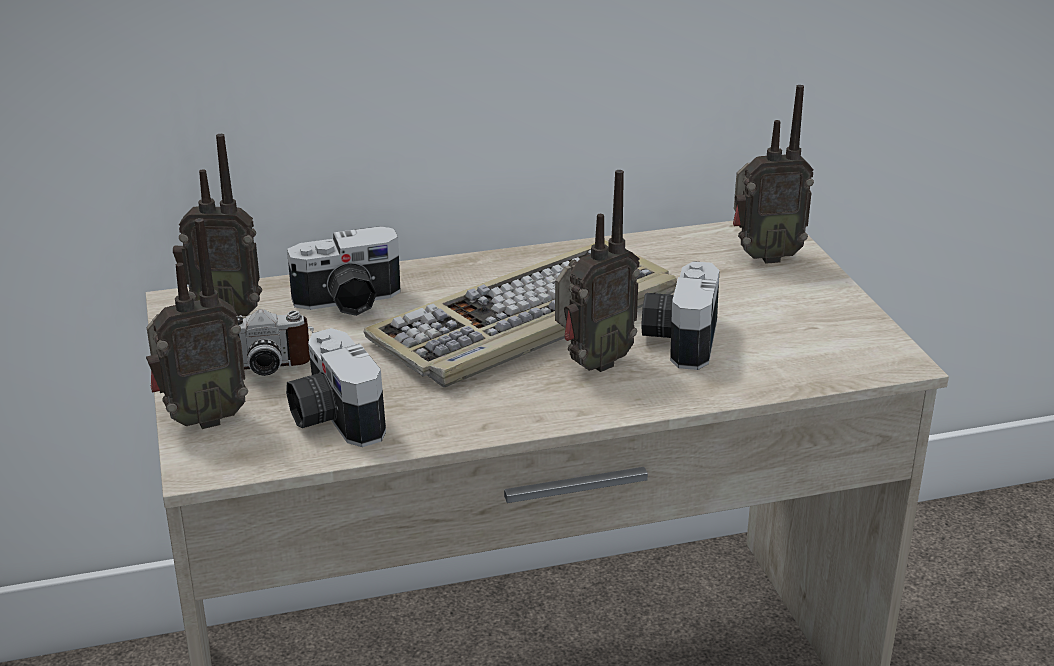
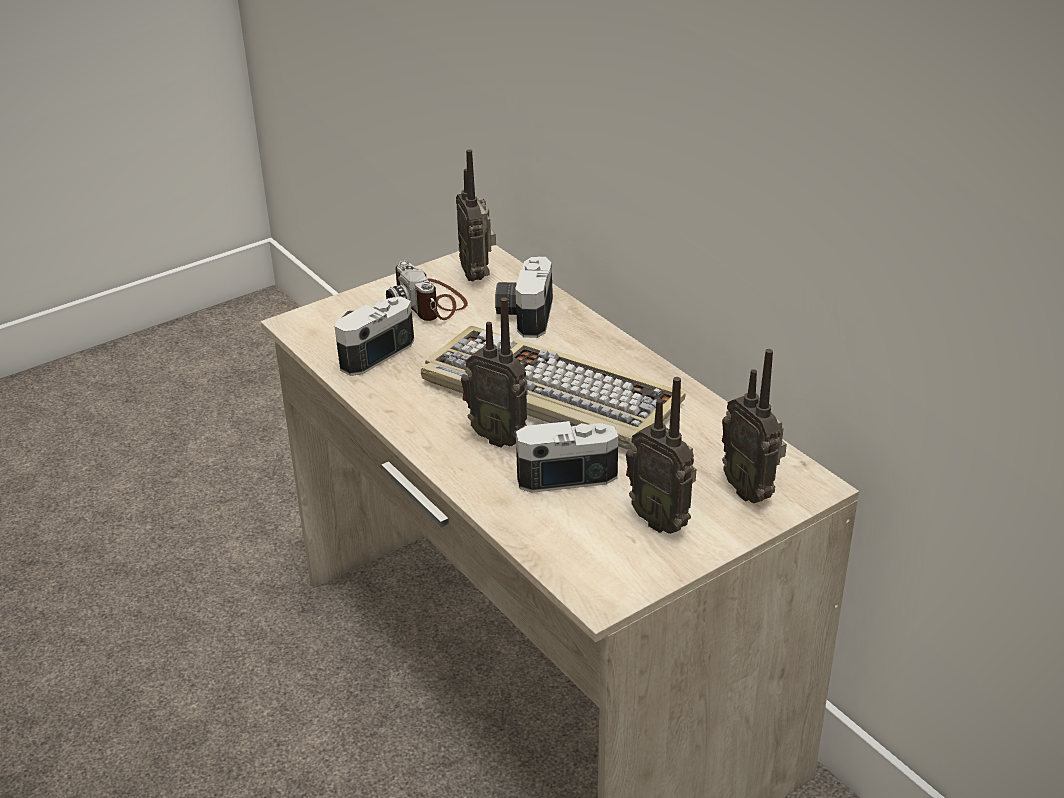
camera: 70 degrees right, 5 degrees up
(201, 419) = (345, 307): radio -> radio (661, 520)
(349, 303) = (523, 314): camera -> camera turned 45 degrees clockwise

